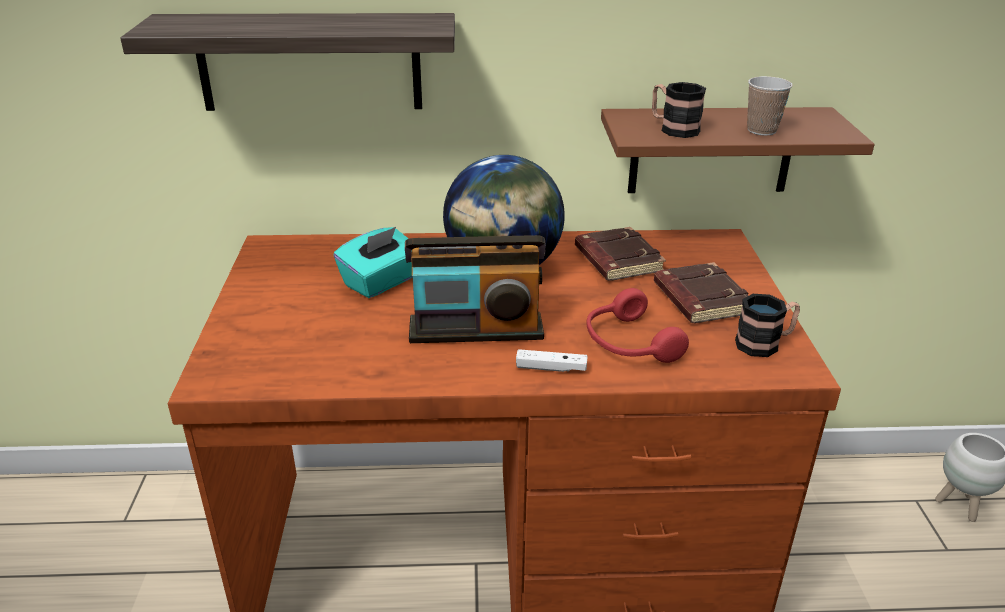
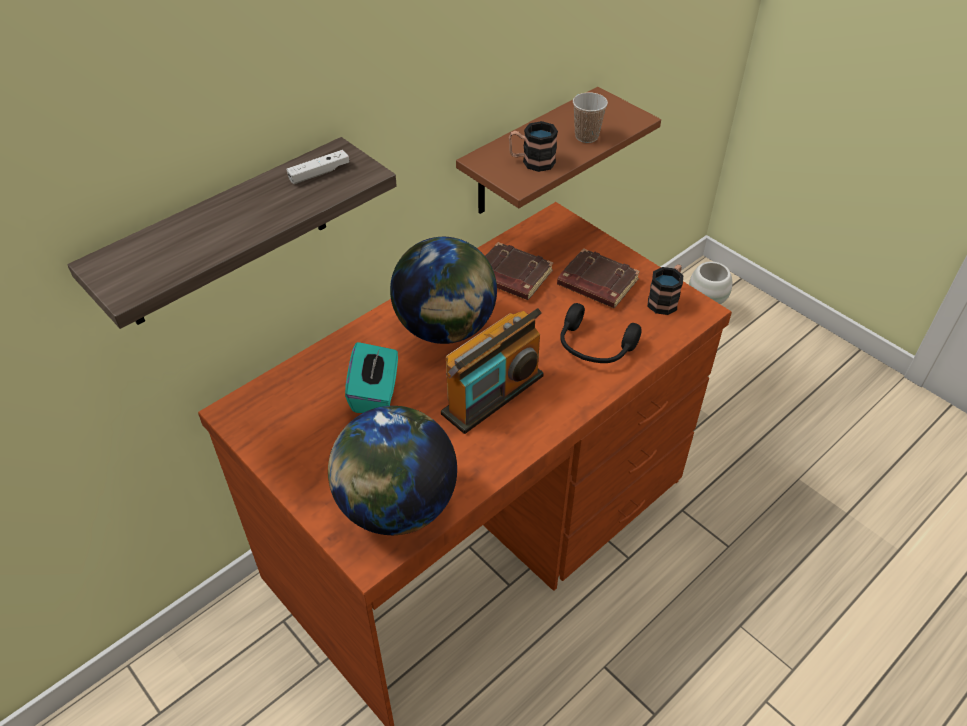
camera: 40 degrees left, 15 degrees up
(281, 360) = (396, 506): none -> globe
(551, 368) = (573, 396): white game controller -> white game controller (319, 173)
(627, 343) = (594, 347): red headphones -> black headphones

